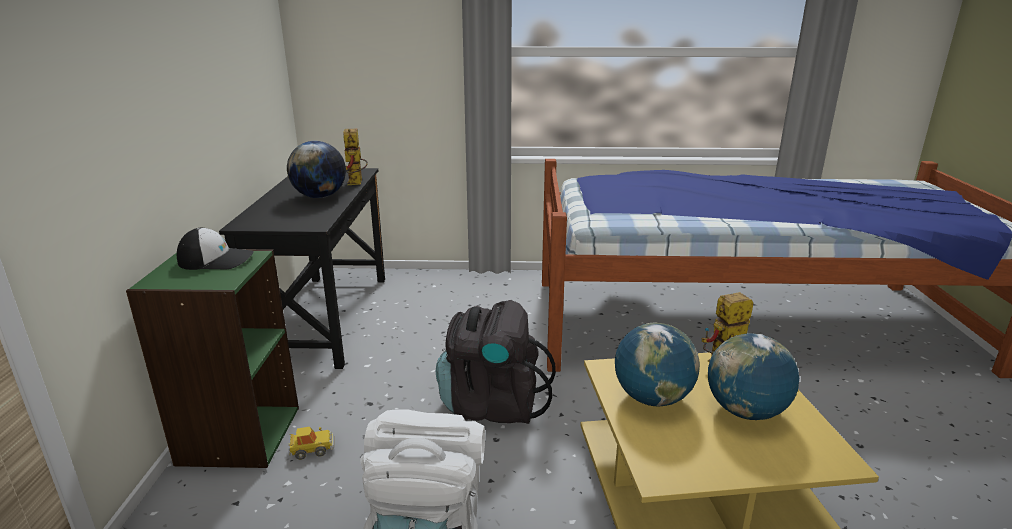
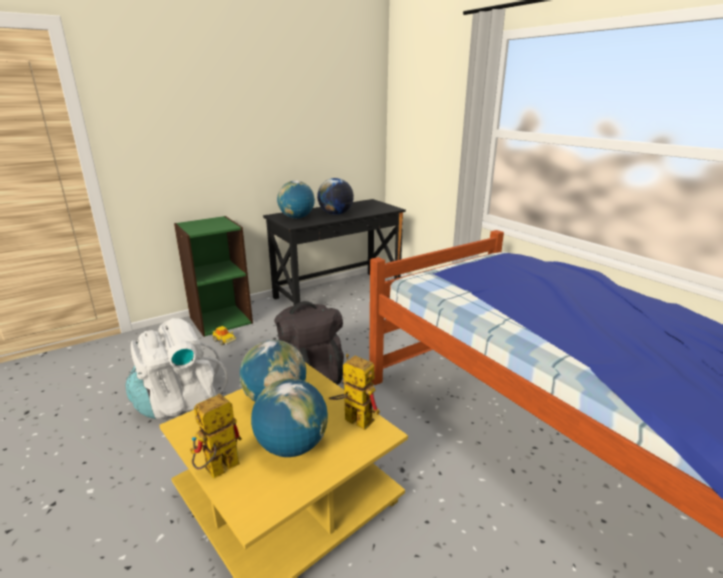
camera: 55 degrees right, 0 degrees up
(216, 259) = (218, 223): cap -> none
(285, 216) = (297, 218): none -> globe
(357, 183) = (369, 213): toy robot -> toy robot (217, 472)

